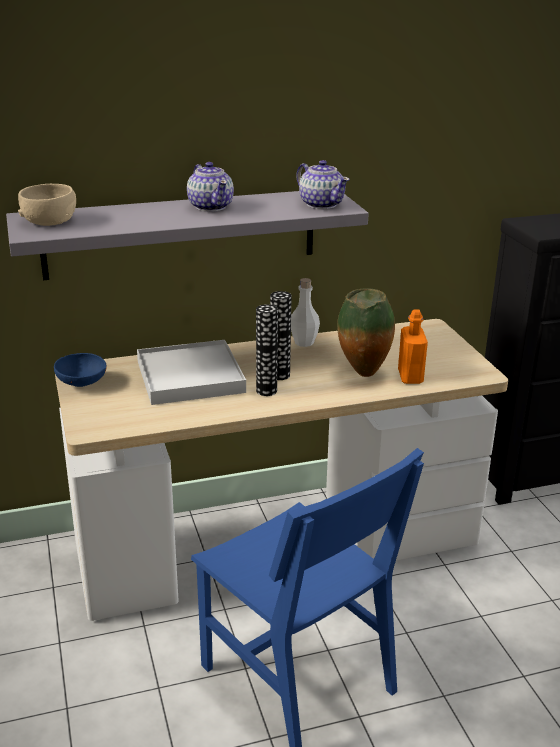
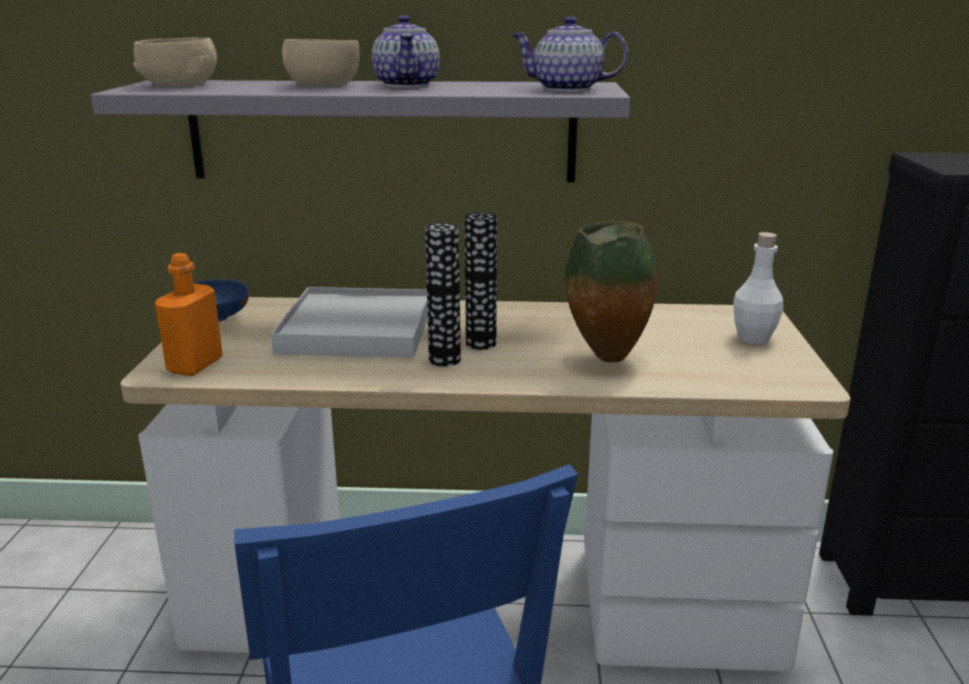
camera: 20 degrees right, 5 degrees down
(154, 212) = (323, 85): none -> beige bowl
(304, 342) = (549, 310): white bottle -> white bottle (753, 338)
(321, 204) = (568, 89): teapot -> teapot turned 120 degrees clockwise
(410, 377) = (679, 372): orange bottle -> orange bottle (195, 365)

